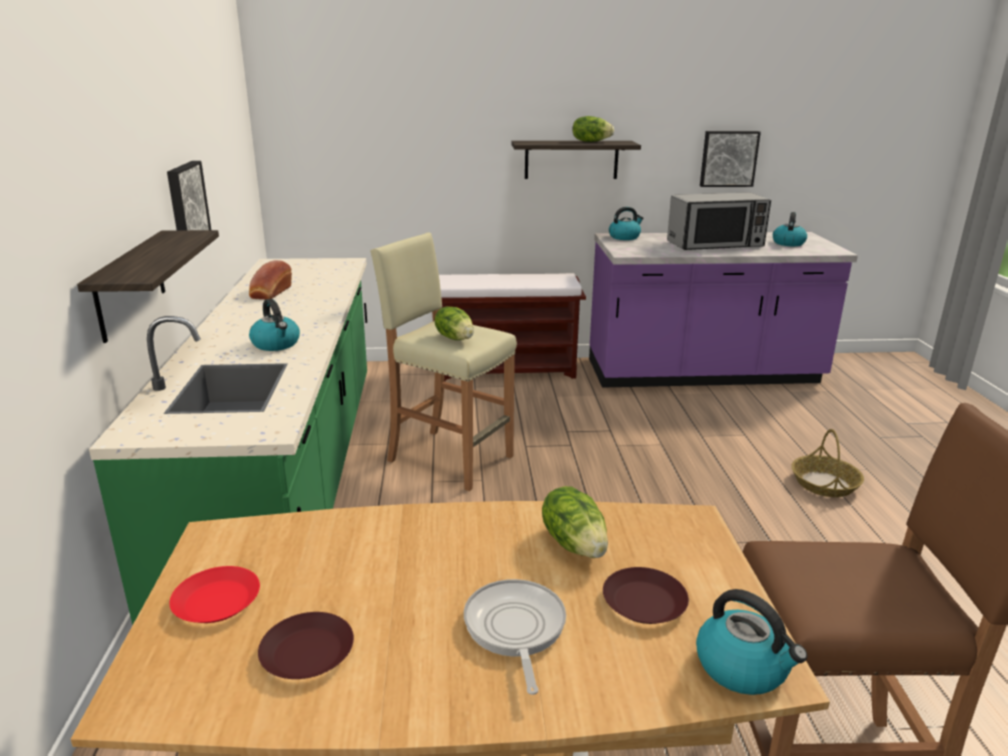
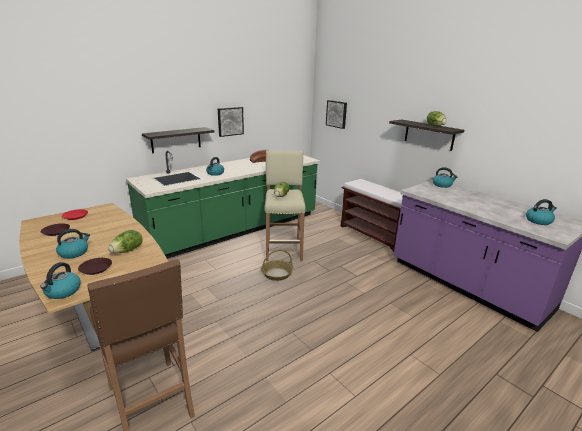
camera: 55 degrees right, 0 degrees up
(515, 629) = (74, 253): frying pan -> kettle
(715, 244) = (481, 204): microwave -> none
(728, 158) = (529, 153): picture -> picture (337, 114)
(824, 483) = (396, 358): basket -> basket (277, 274)

